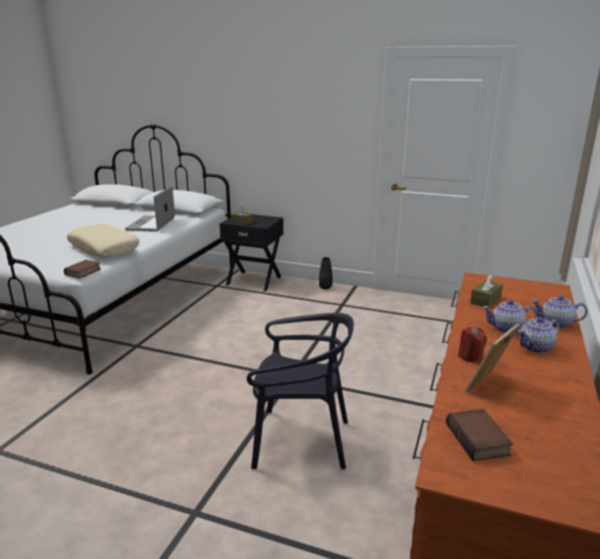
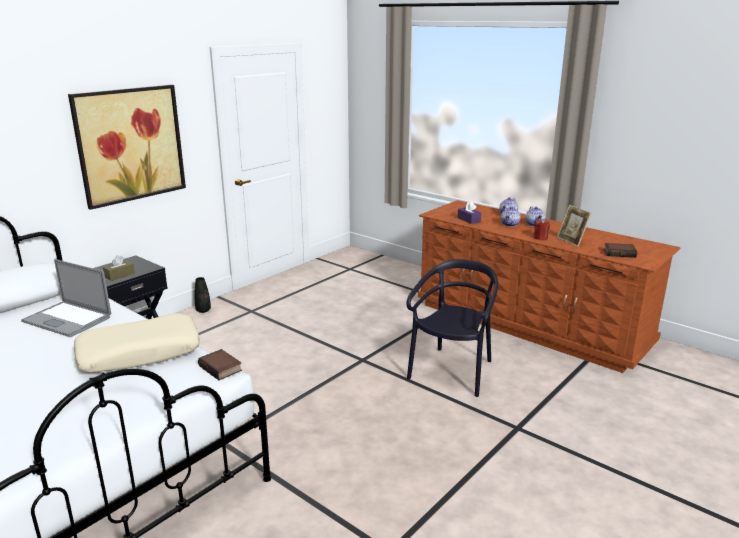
camera: 70 degrees left, 0 degrees up
(294, 127) = (130, 144): none -> picture
(485, 300) = (468, 220): brown tissue box -> purple tissue box

